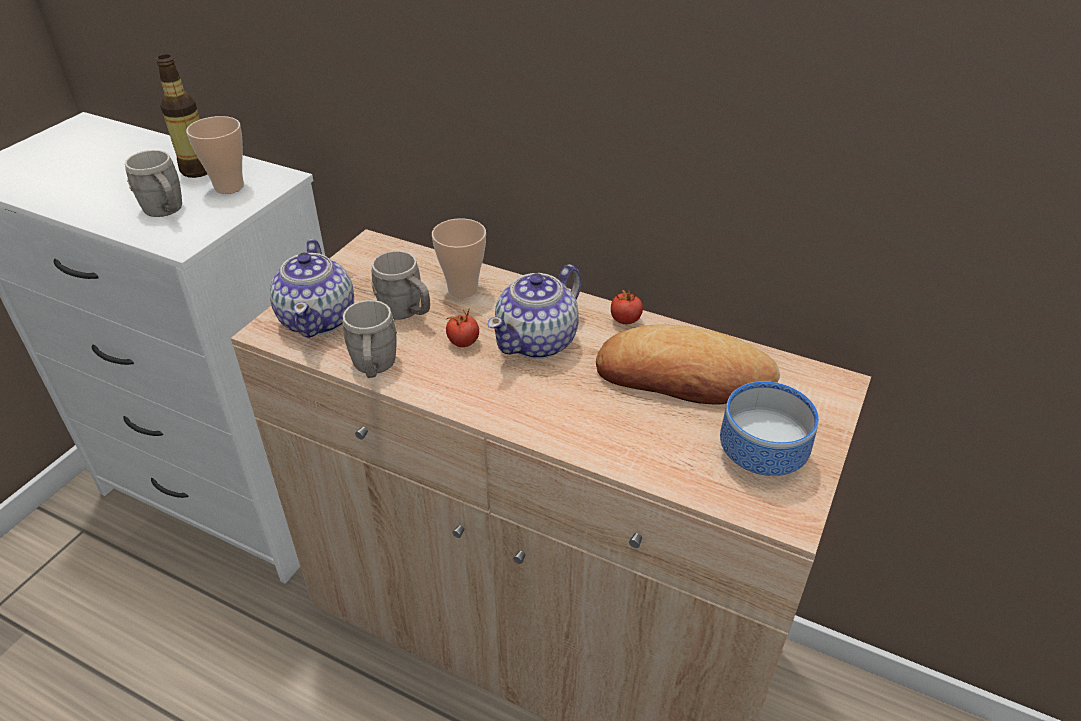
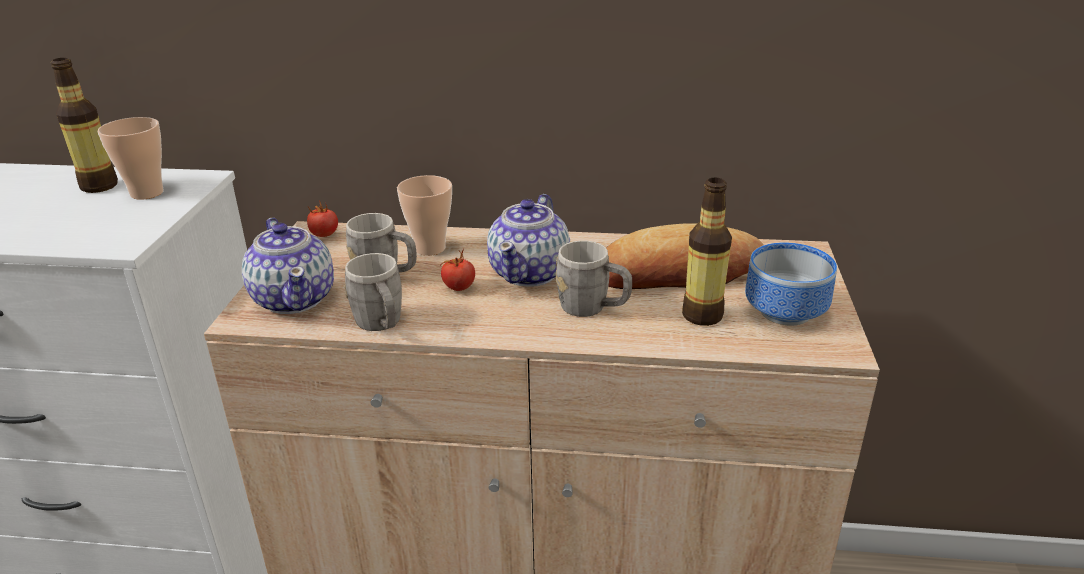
camera: 20 degrees left, 10 degrees down
(166, 212) = (86, 223): grey mug -> grey mug (592, 309)
(625, 320) = (599, 242): tomato -> tomato (324, 234)
(673, 436) = (702, 315): none -> bottle

